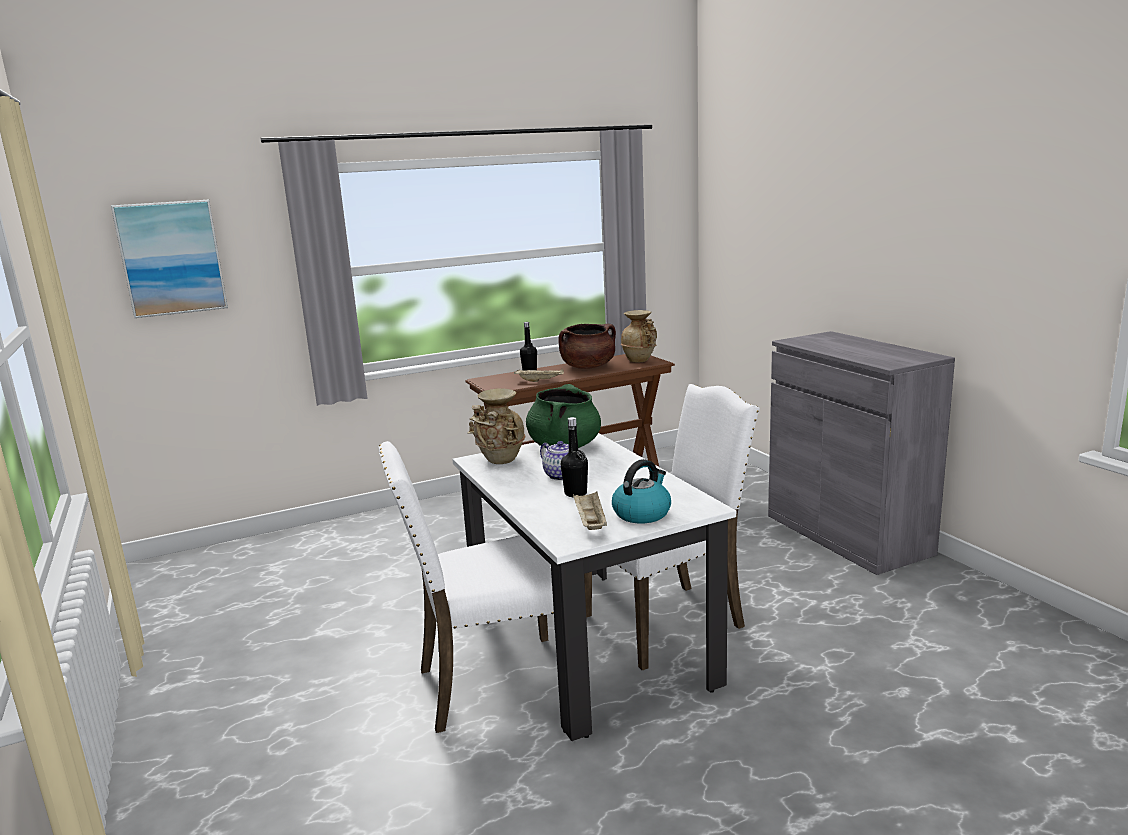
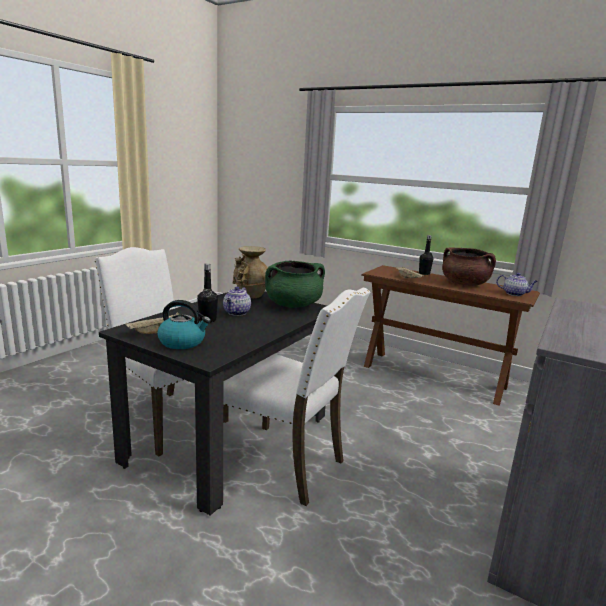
camera: 55 degrees right, 0 degrees up
(171, 258) = (258, 154): picture -> none
(587, 643) = (230, 438): white dining table -> black dining table
(640, 360) = (514, 294): beige vase -> teapot

